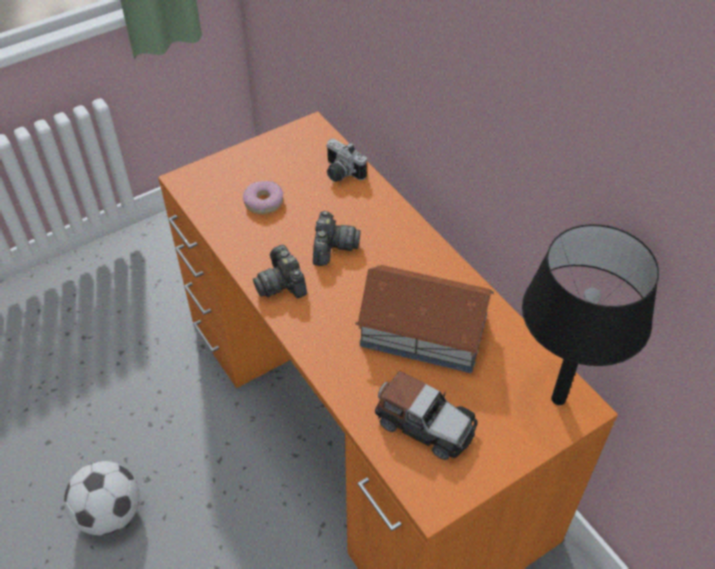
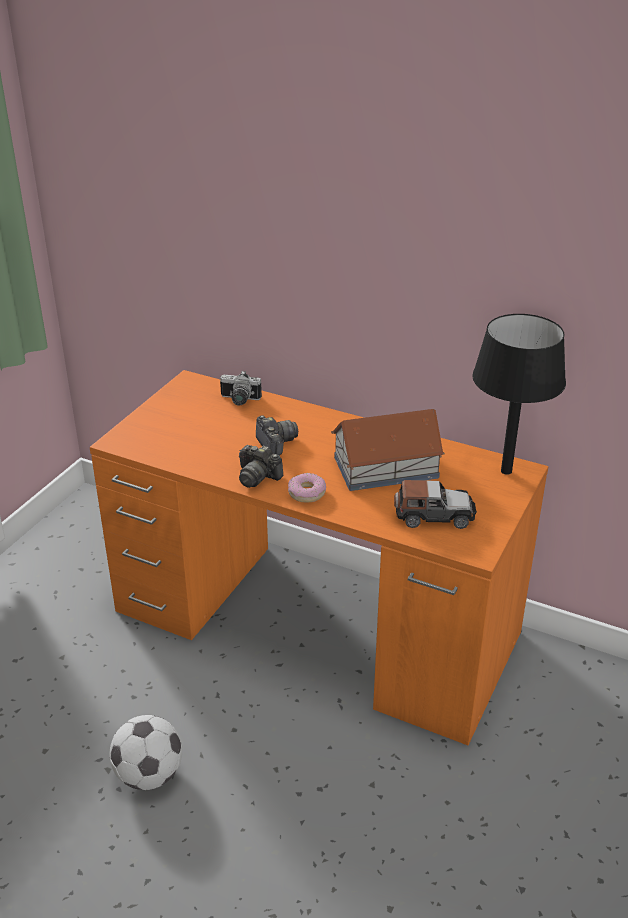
camera: 30 degrees left, 15 degrees down
(263, 202) = (195, 435): donut -> donut (306, 493)

